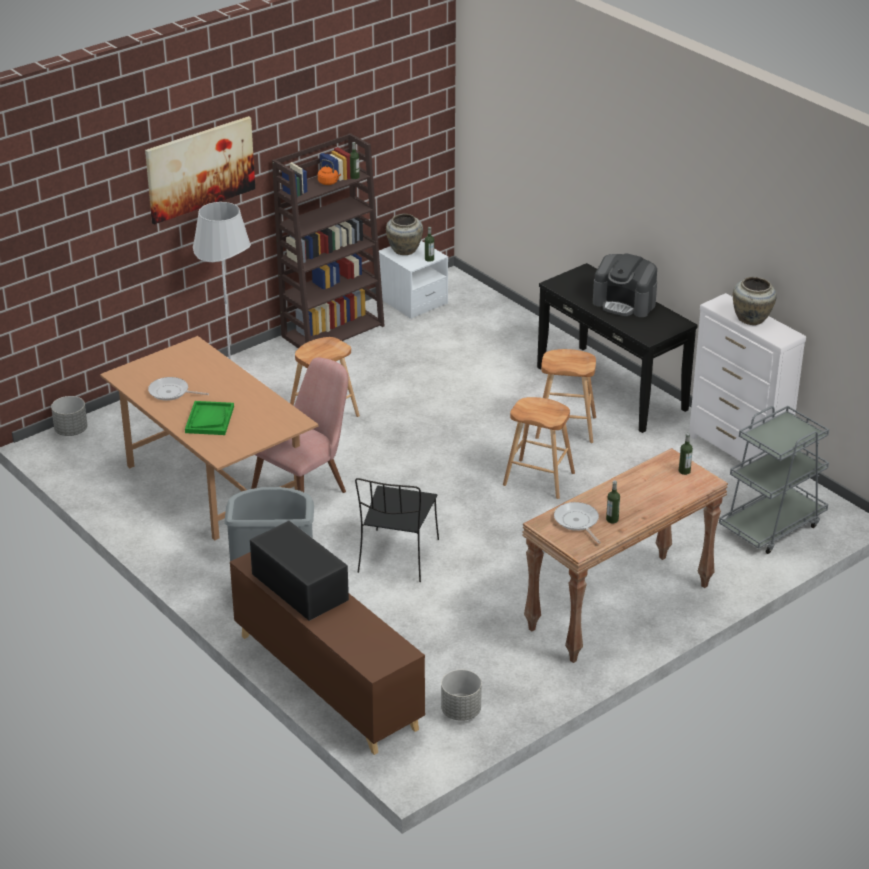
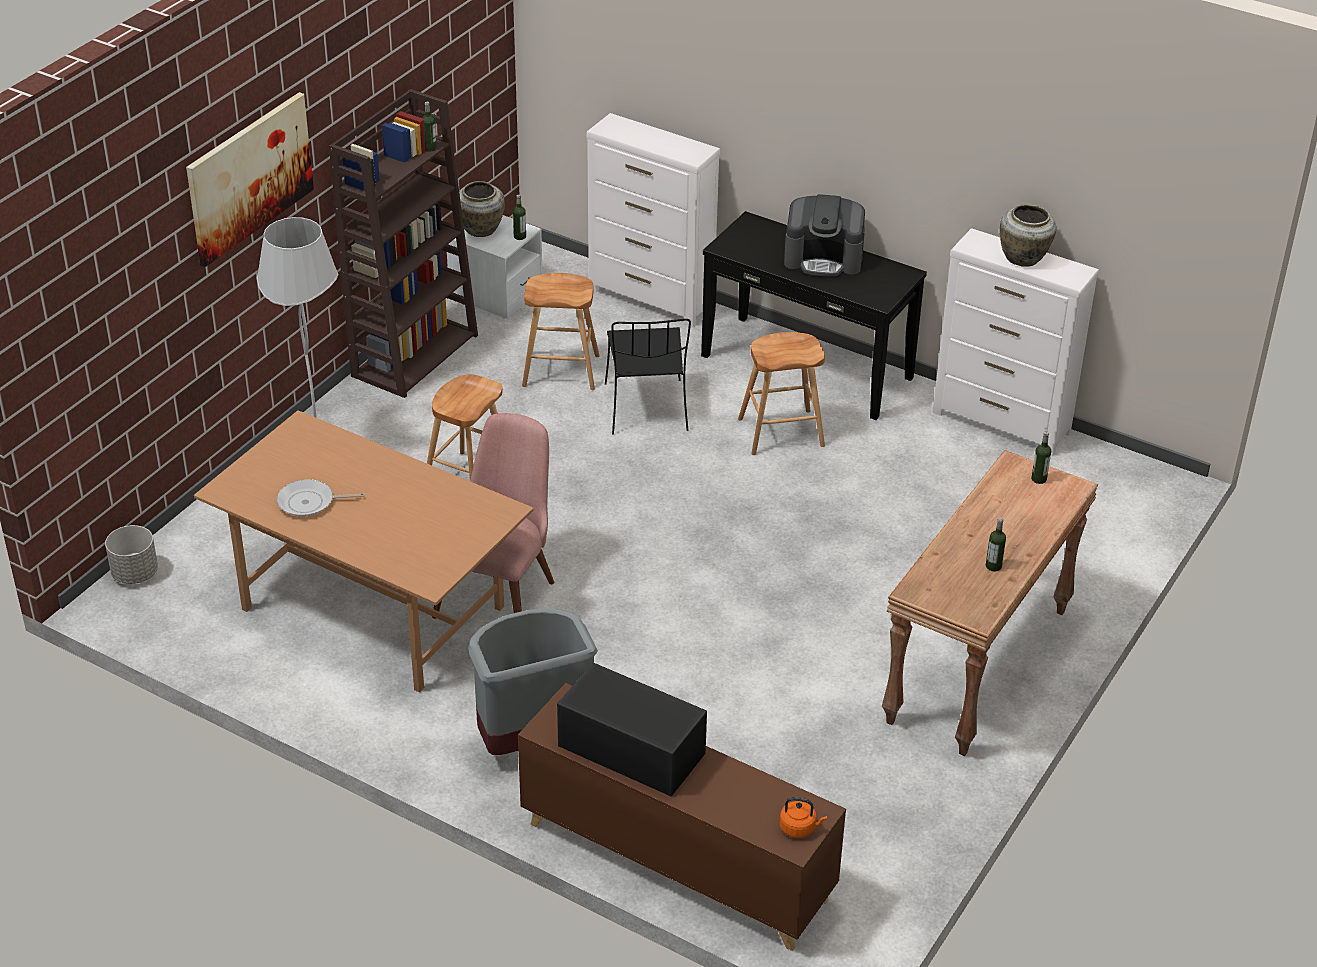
camera: 20 degrees left, 5 degrees up
(209, 419) = (385, 532): green tray -> none
(329, 182) = (401, 162): orange kettle -> orange kettle (799, 828)
(397, 557) = (671, 661): black chair -> black chair (646, 409)
(460, 711) = (866, 860): grey planter -> none
(523, 323) = (651, 298): none -> white dresser
(538, 479) = (786, 511): brown stool -> brown stool (560, 371)
(577, 522) = (953, 579): frying pan -> none
(771, 526) = (1093, 513): grey cart -> none

